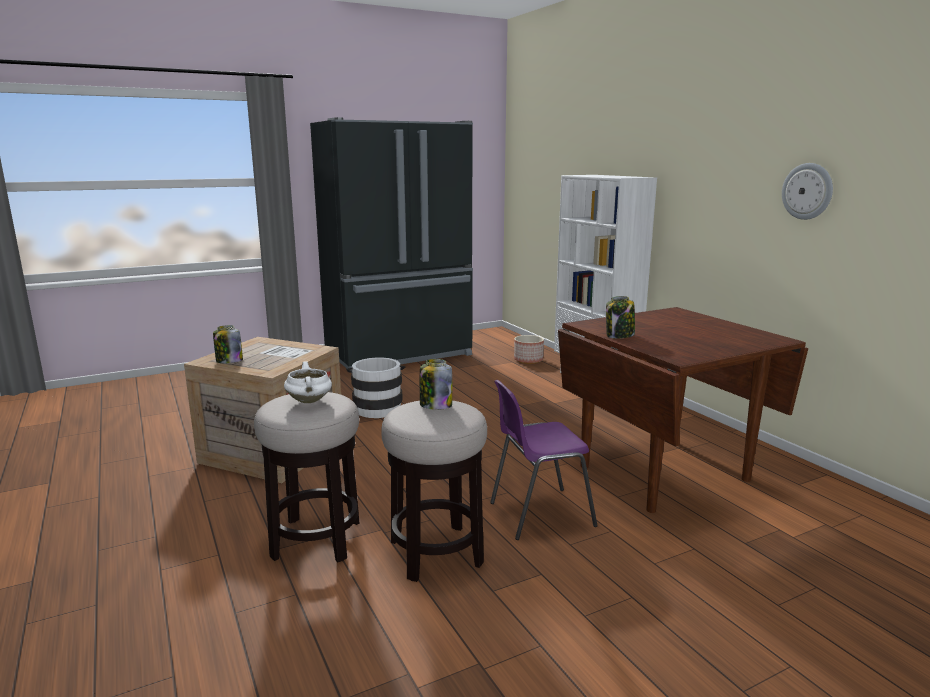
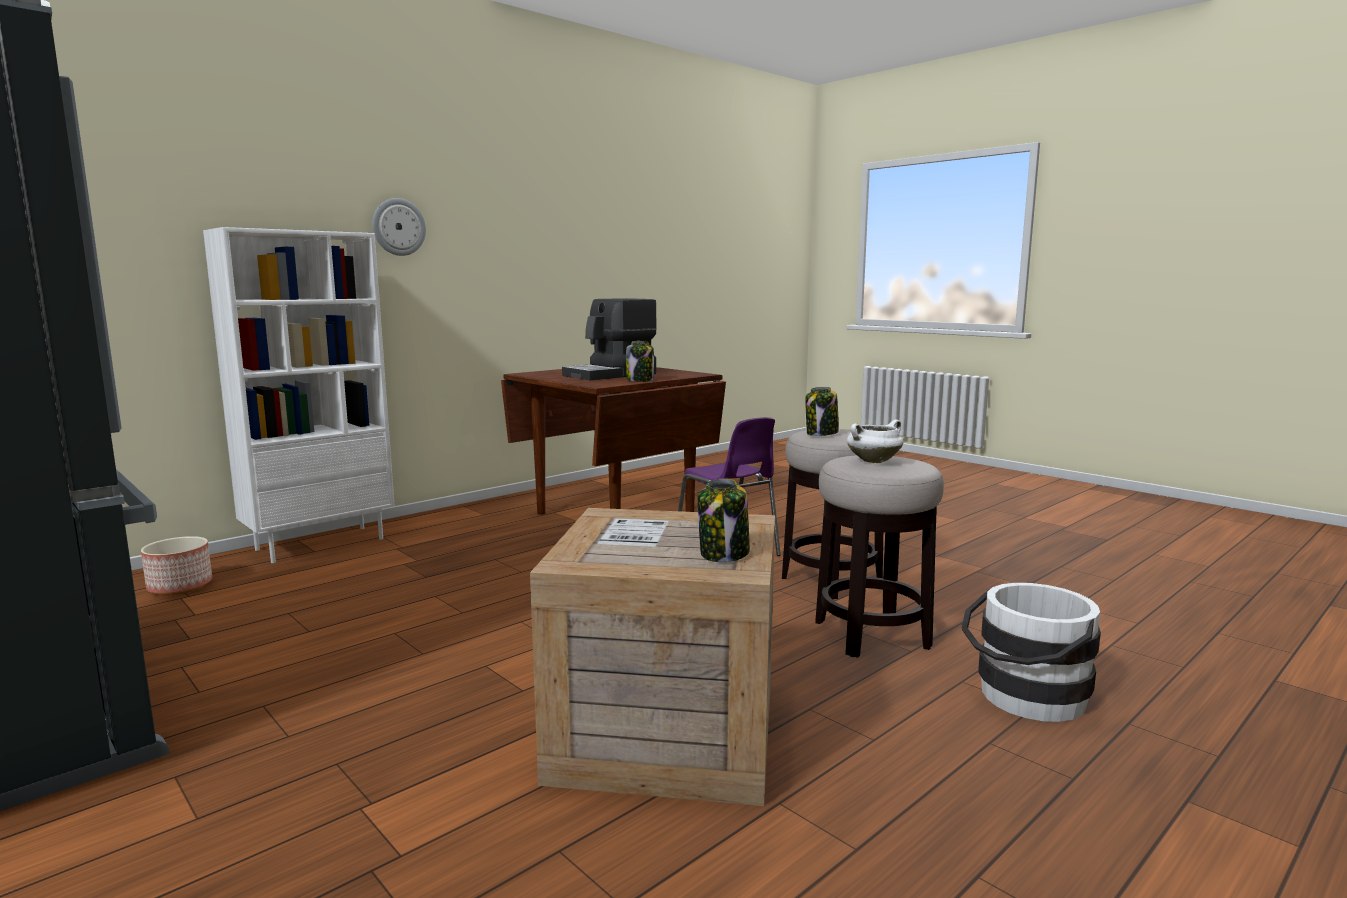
camera: 105 degrees left, 5 degrees down
(377, 407) = (428, 678): white bucket -> white bucket (1025, 698)
(667, 330) = (611, 375): none -> coffee machine
(807, 191) = (527, 249): wall clock -> wall clock (398, 227)

